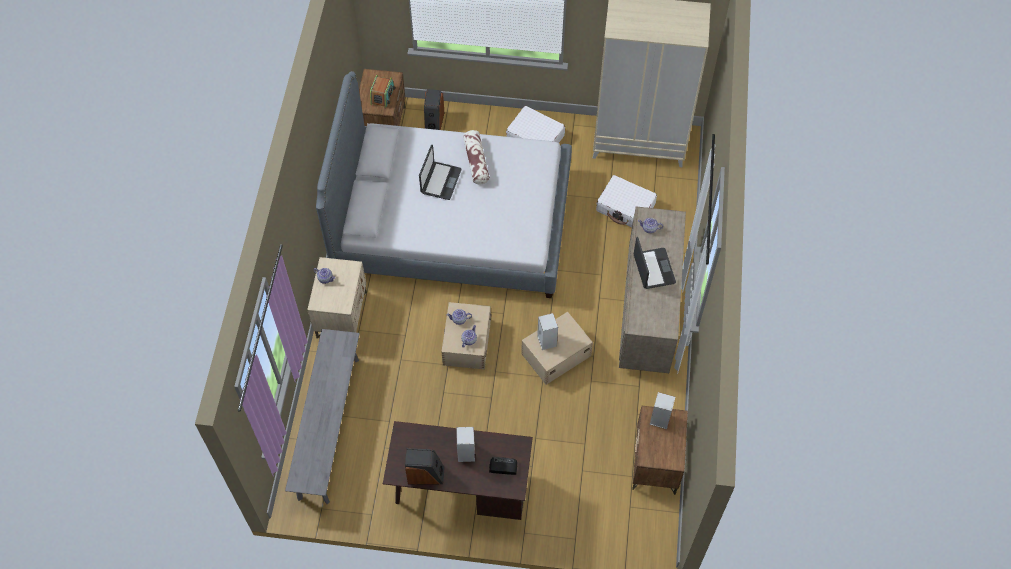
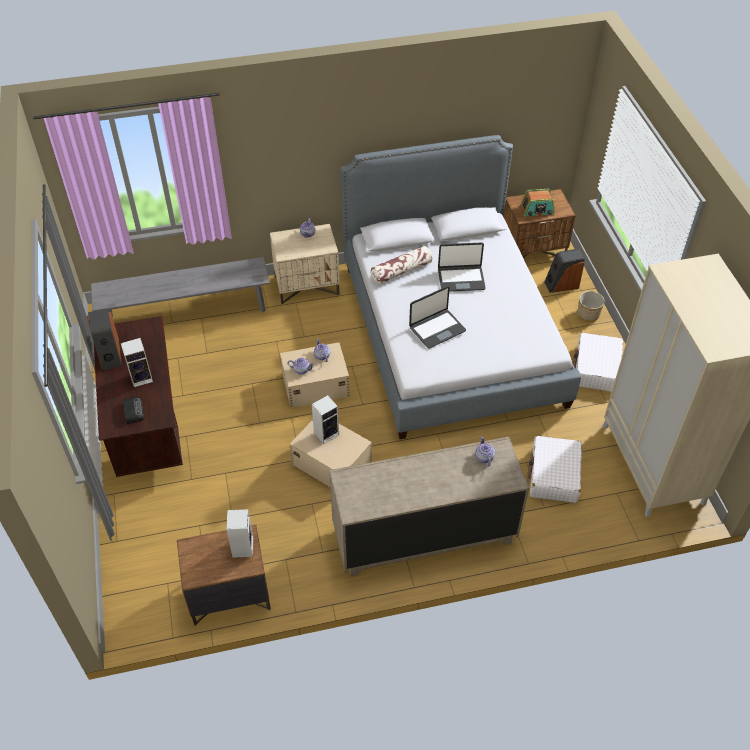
camera: 70 degrees right, 10 degrees down
(476, 118) = (588, 314): none -> planter
(476, 161) = (502, 299): pillow -> pillow (401, 271)
(653, 269) = (429, 475): laptop -> laptop (437, 329)

